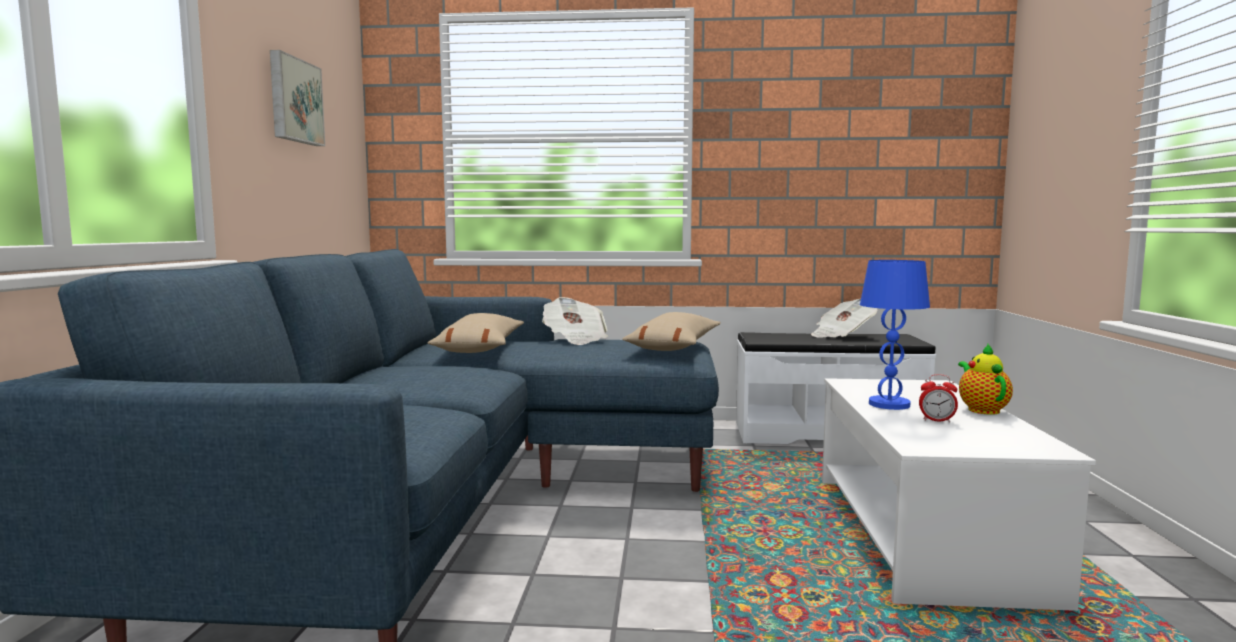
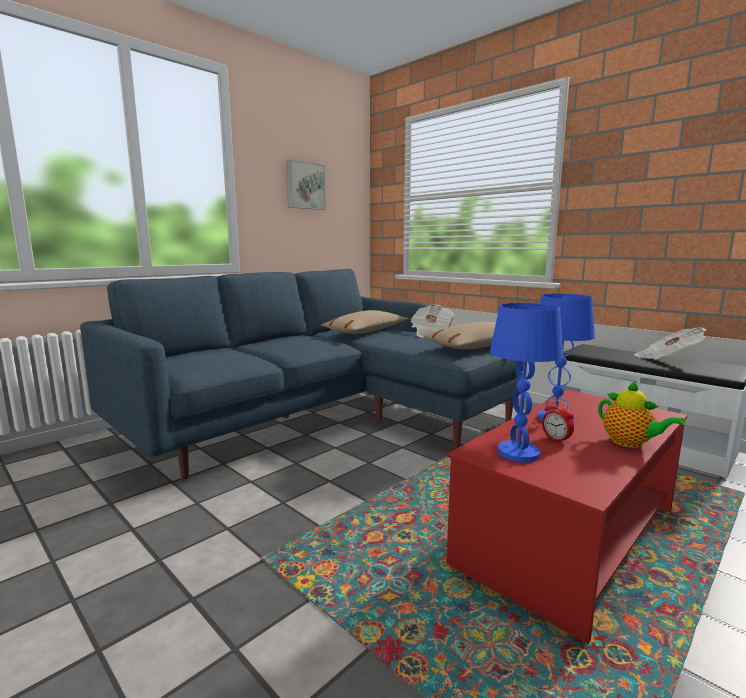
camera: 40 degrees right, 5 degrees up
(923, 534) = (569, 535): white coffee table -> red coffee table
(945, 438) = (517, 453): none -> blue table lamp
(981, 409) = (630, 443): teapot -> teapot turned 105 degrees clockwise

